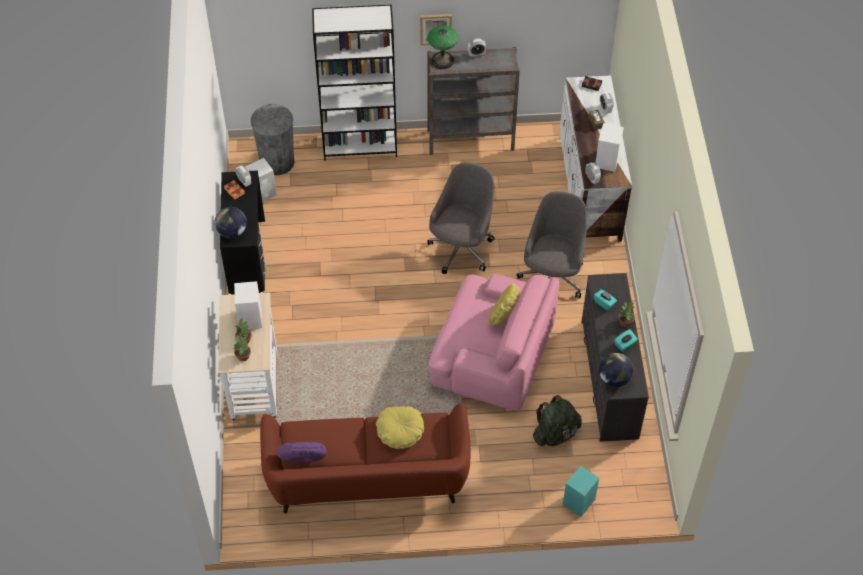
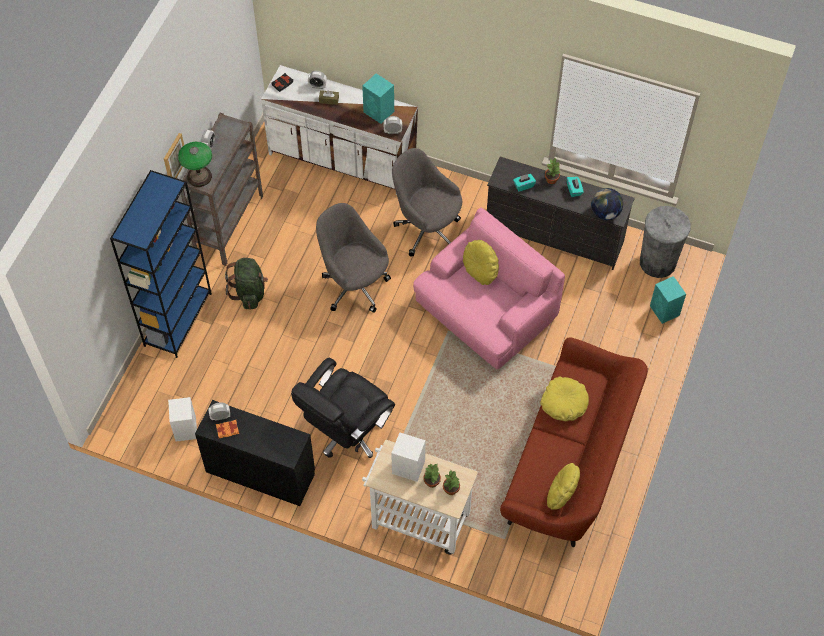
camera: 65 degrees left, 5 degrees up
(232, 232) = (280, 450): globe -> none
(277, 162) = (152, 400): grey trash can -> grey trash can (657, 262)
(303, 462) = (561, 495): purple pillow -> yellow pillow
(311, 301) = (346, 434): none -> black office chair
(360, 146) = (178, 319): white bookcase -> blue bookcase
(555, 433) = (590, 298): green backpack -> green backpack (249, 292)
(607, 161) = (379, 112): white speaker -> turquoise speaker

